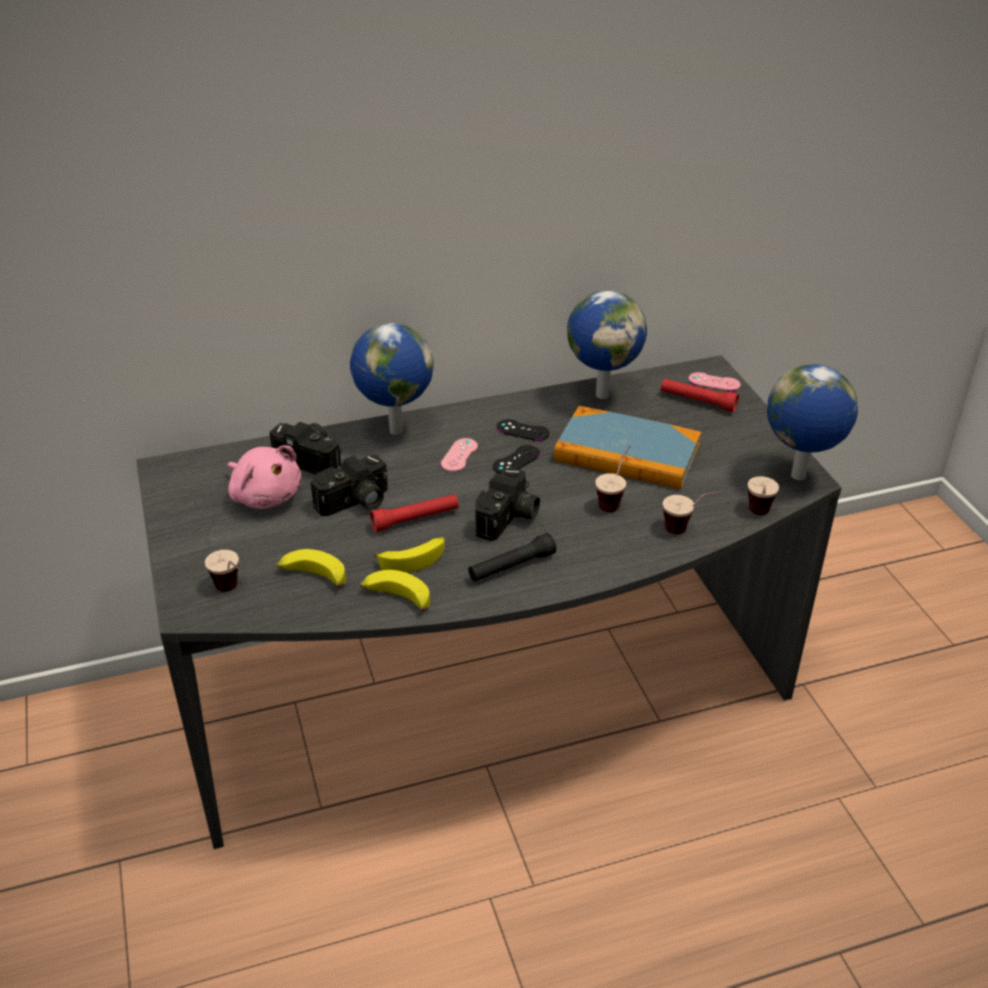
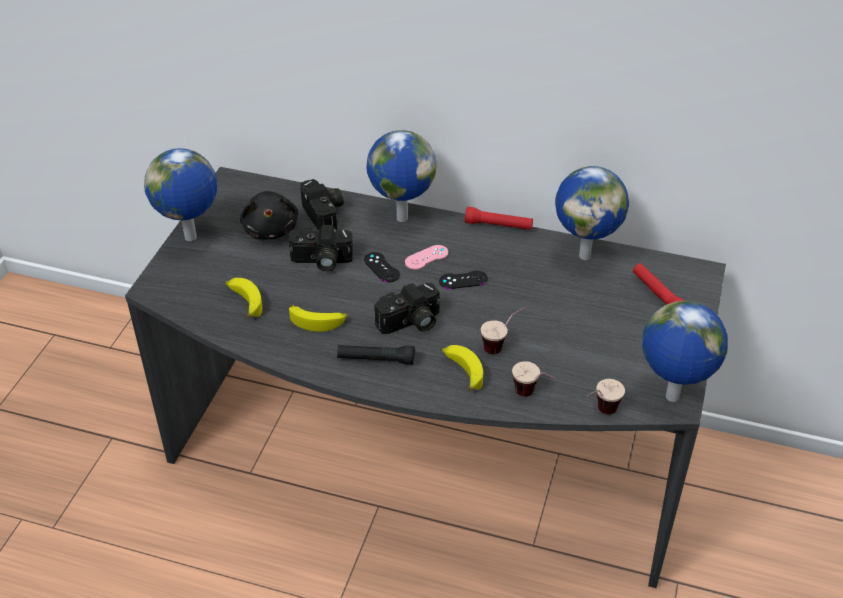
camera: 35 degrees right, 5 degrees up
(180, 541) = (191, 238): none -> globe
(232, 592) = (188, 288): cup -> none
(265, 495) = (271, 229): pink plush toy -> black plush toy
(396, 598) = (279, 343): banana -> banana (462, 371)
(415, 519) = (348, 292): red flashlight -> red flashlight (498, 225)
(522, 430) = (492, 258): black game controller -> black game controller (381, 267)
(627, 453) = (552, 313): book -> none
(714, 382) = (691, 284): pink game controller -> none

